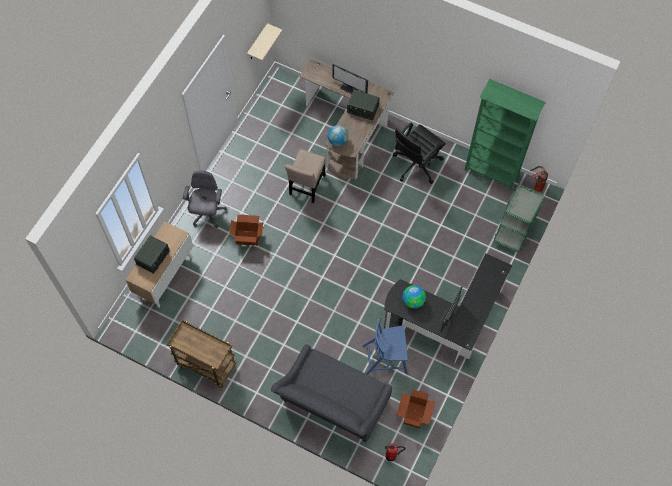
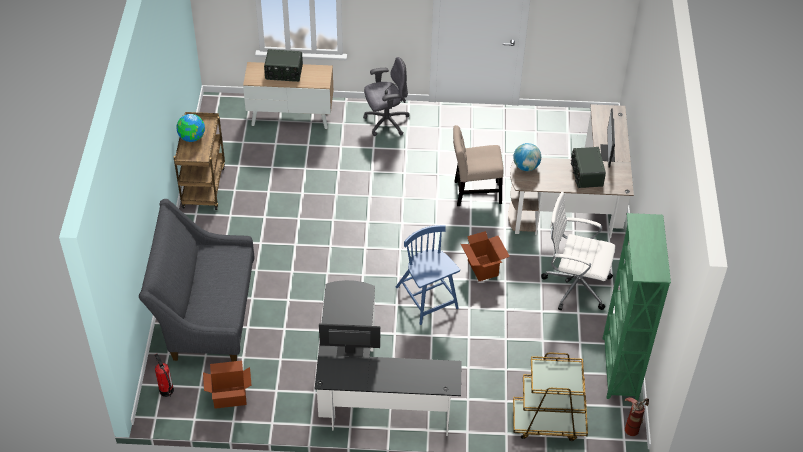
camera: 65 degrees right, 15 degrees down
(248, 237) = (377, 165): cardboard box -> cardboard box (483, 268)
(257, 43) = (592, 39): beige shelf -> none
(386, 359) = (289, 344): blue chair -> blue chair (427, 299)
(413, 301) = (351, 308): globe -> globe (192, 138)
(415, 165) = (574, 285): black office chair -> white office chair
(514, 230) = (548, 422): green cart -> brown cart

